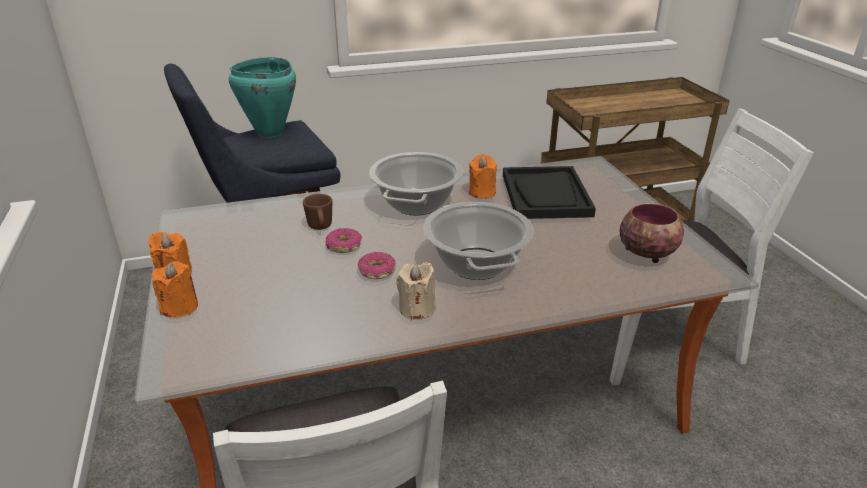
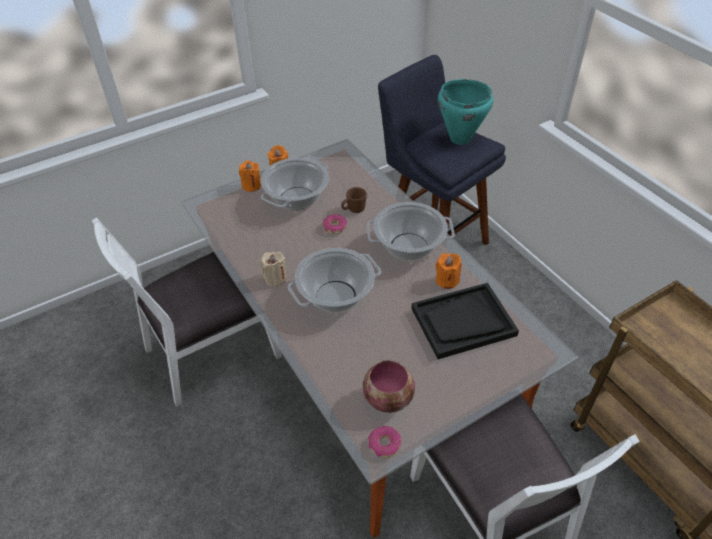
camera: 75 degrees right, 15 degrees up
(257, 268) = (297, 199): none -> cooking pot
(377, 271) = (310, 250): donut -> donut (384, 444)

